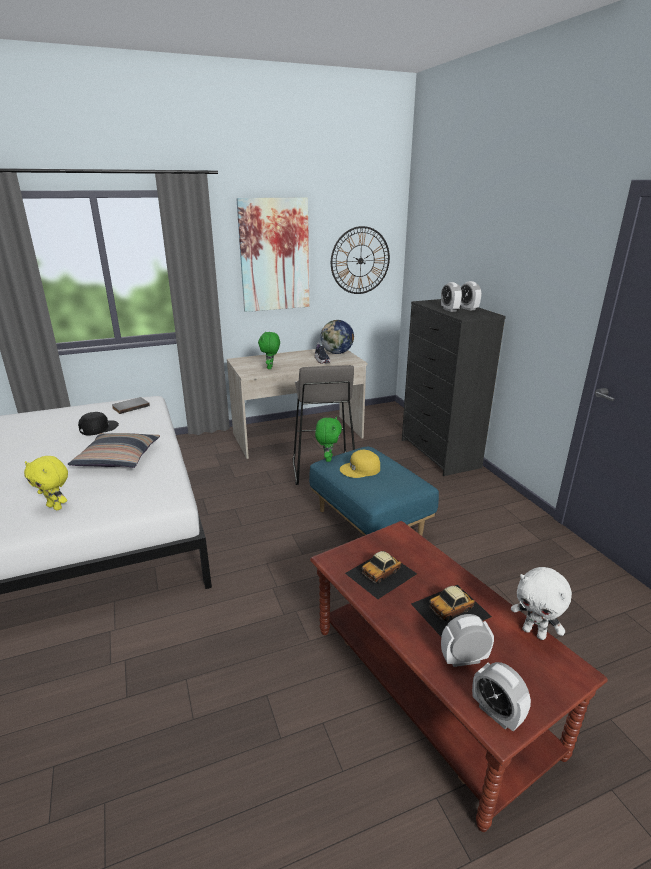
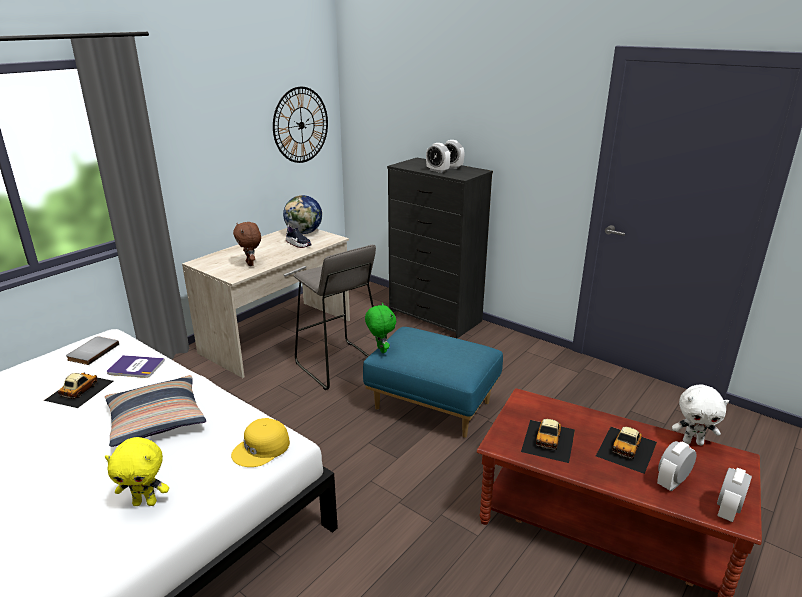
camera: 30 degrees left, 0 degrees up
(98, 428) = (79, 390): black cap -> toy car
(142, 422) = (135, 367): none -> book
(270, 367) = (251, 264): green plush toy -> brown plush toy
(274, 255) = (215, 129): picture -> none
(360, 469) = (424, 351): yellow cap -> yellow cap (262, 449)
(496, 713) = (727, 511): alarm clock -> alarm clock turned 75 degrees counterclockwise

